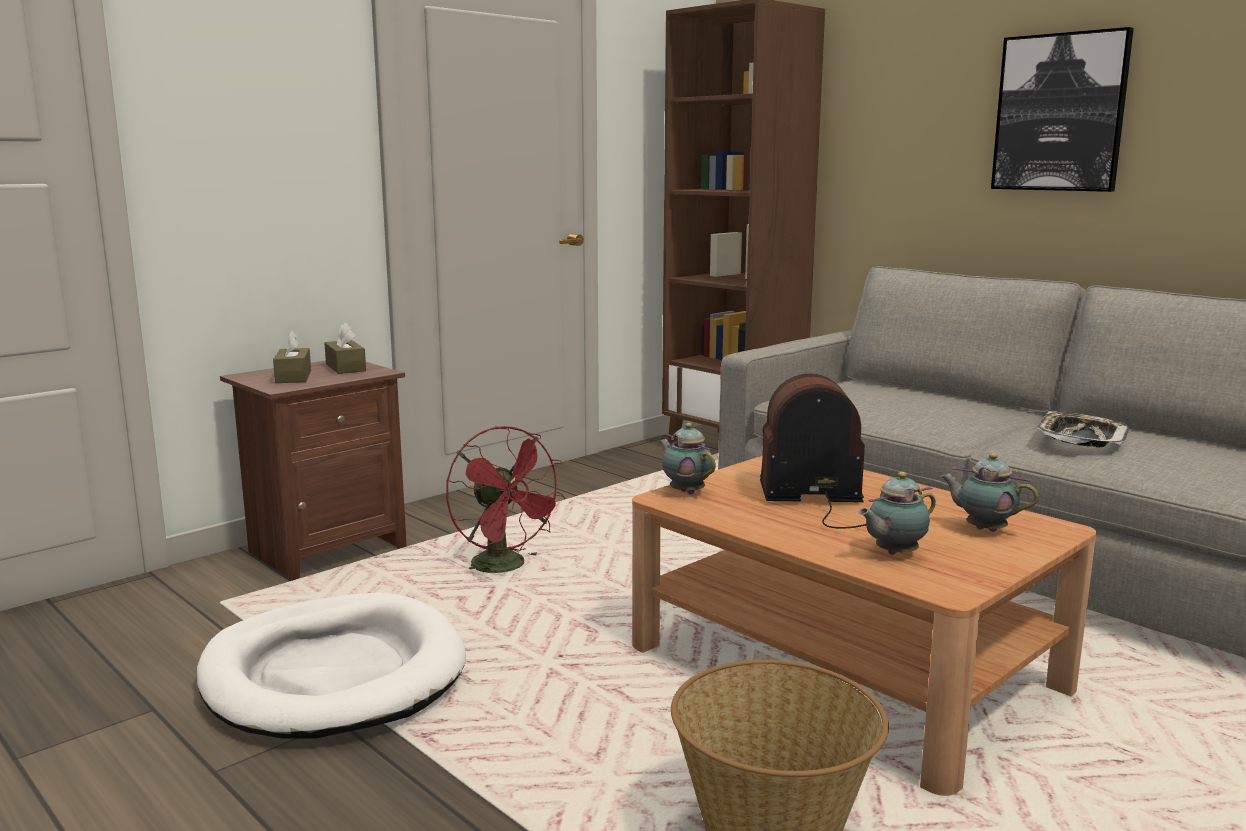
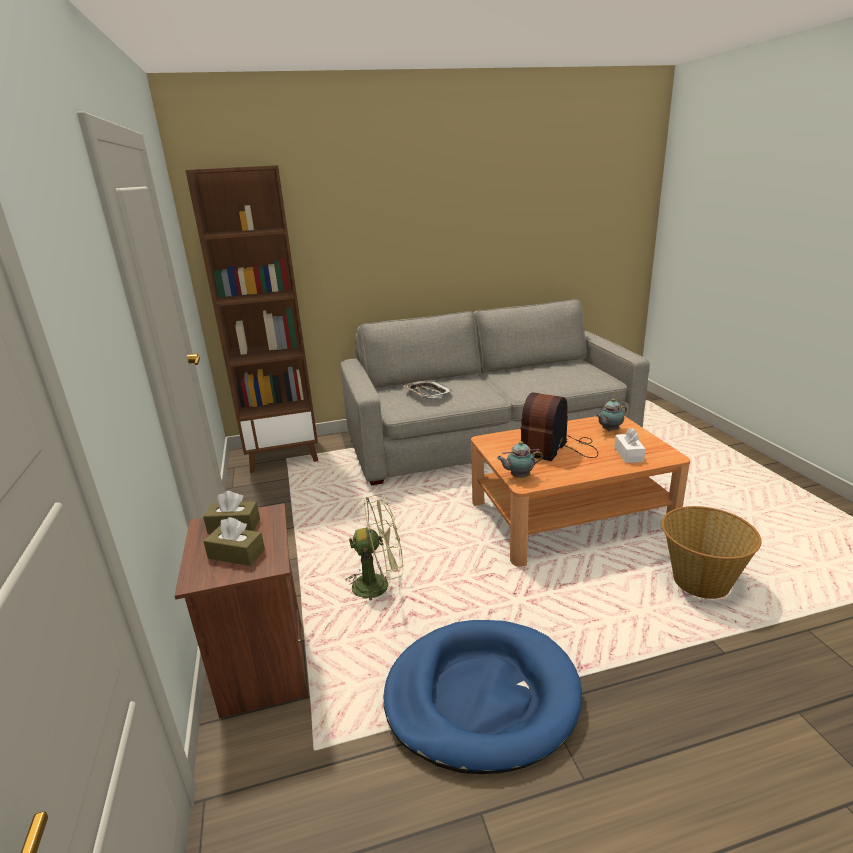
camera: 60 degrees left, 10 degrees up
(334, 674) = (481, 696): white dog bed -> blue dog bed
(506, 568) = (379, 584): red fan -> green fan
(893, 553) = (628, 454): teapot -> white tissue box
(1060, 113) = (431, 228): picture -> none
(1080, 437) = (529, 379): tray -> tray (427, 393)

